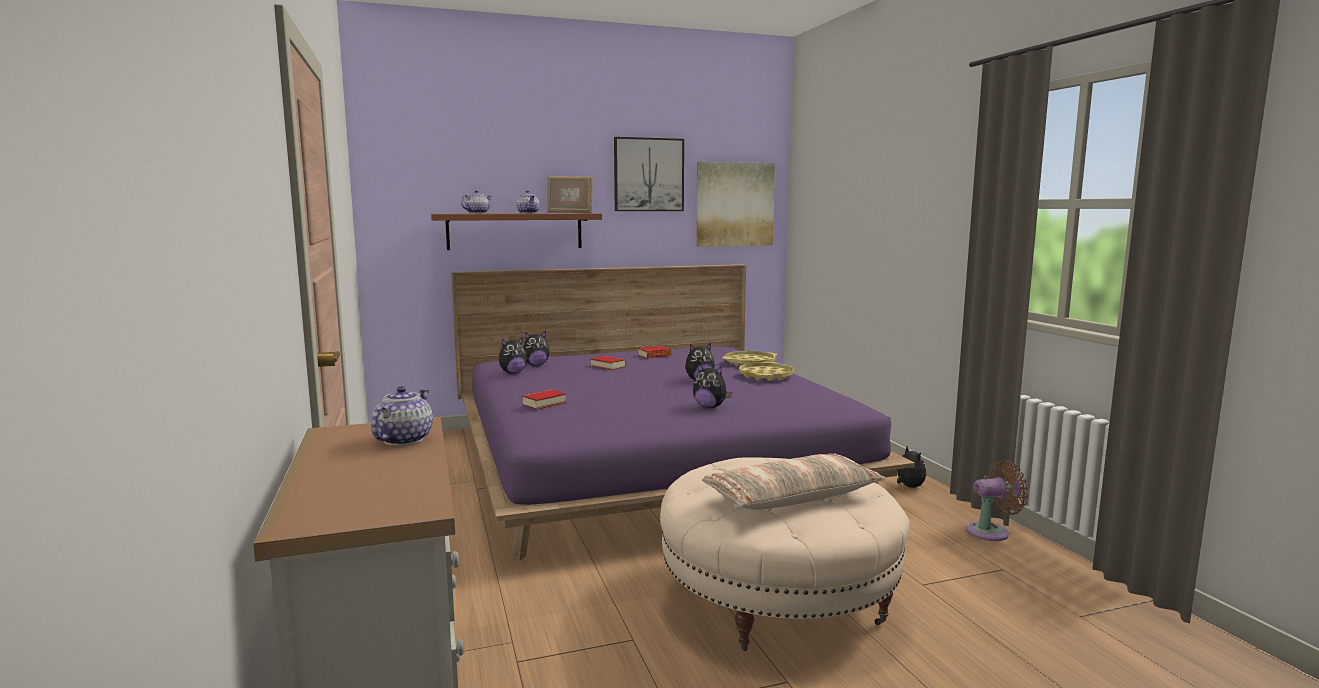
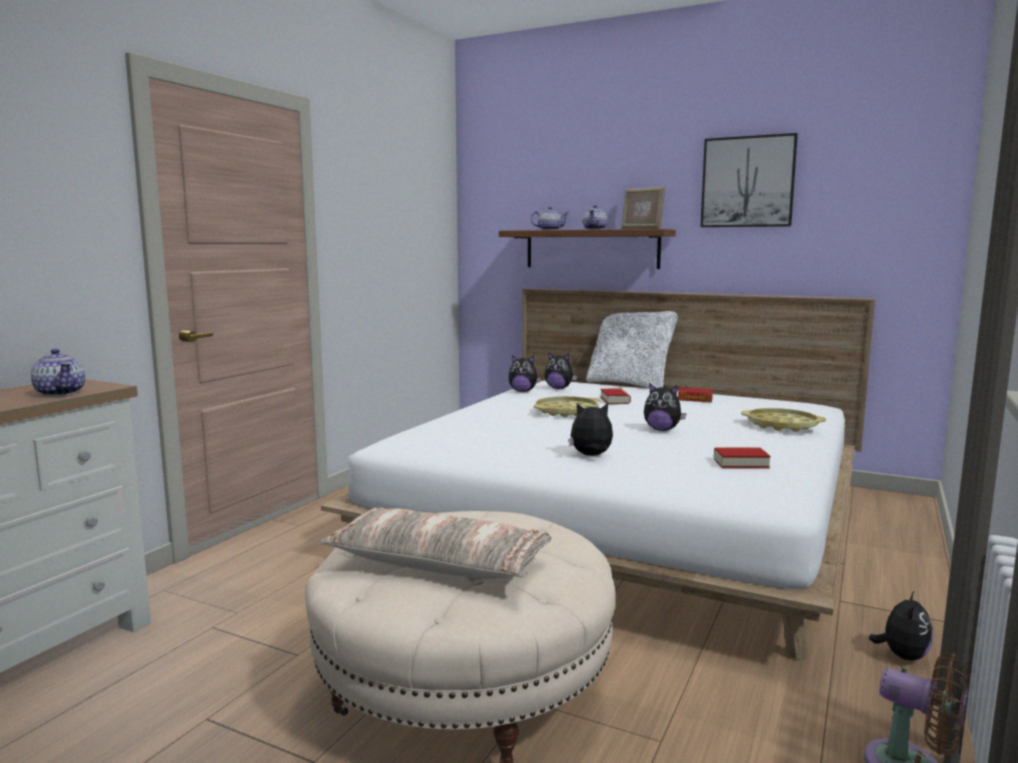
camera: 45 degrees right, 0 degrees up
(403, 440) = (60, 393): teapot -> teapot turned 75 degrees clockwise
(544, 403) = (465, 419): book -> book (741, 463)
(572, 352) = (630, 383): none -> white pillow
(653, 466) = (623, 521): purple bed -> white bed
(710, 407) = (591, 456): plush toy -> plush toy turned 105 degrees clockwise
(734, 204) = (873, 216): picture -> none
(766, 376) = (755, 442): yellow tray -> yellow tray (566, 412)

